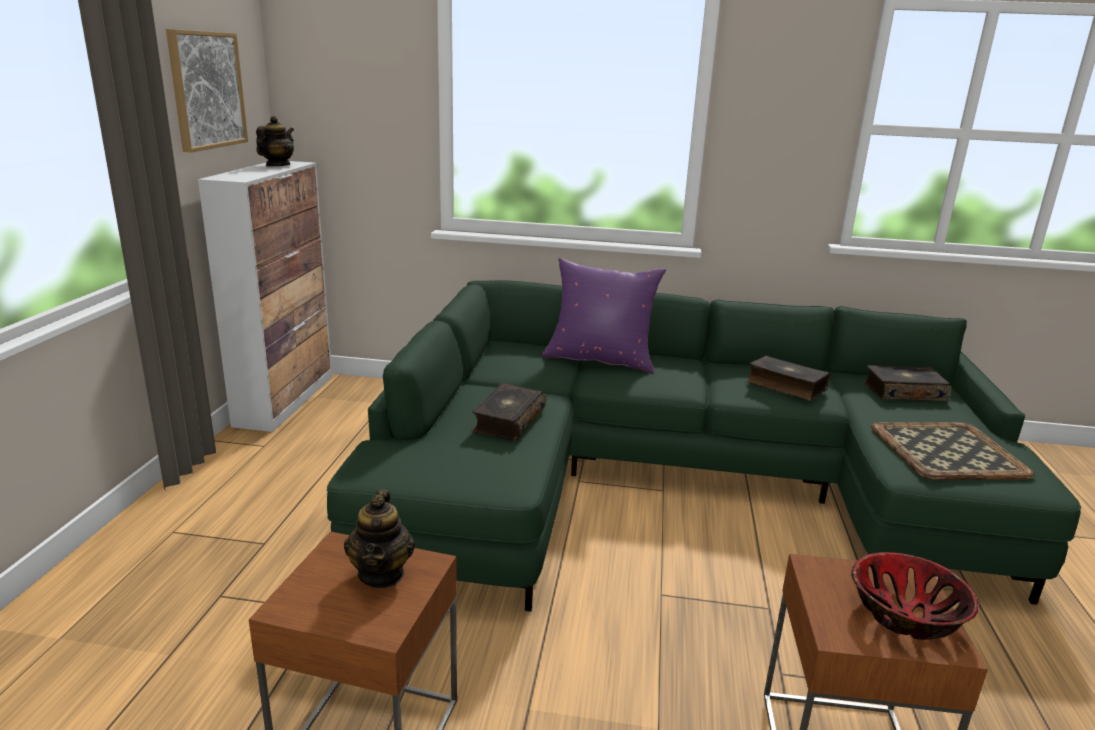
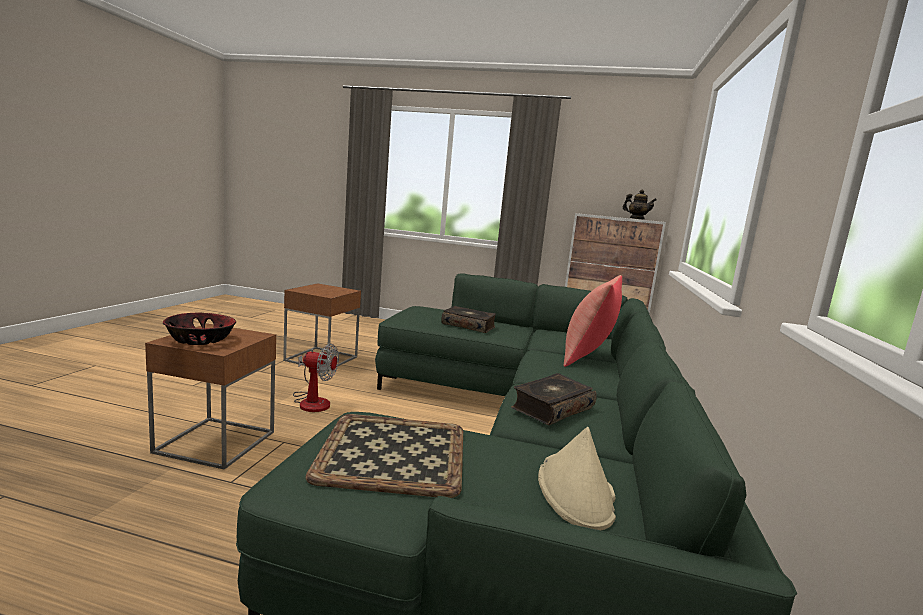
camera: 95 degrees right, 10 degrees down
(207, 90) = (605, 172): picture -> none
(382, 574) = (328, 292): teapot -> none
(600, 359) = (587, 357): purple pillow -> red pillow
(625, 682) = (312, 401): none -> fan
(903, 392) = (576, 491): book -> beige hat

